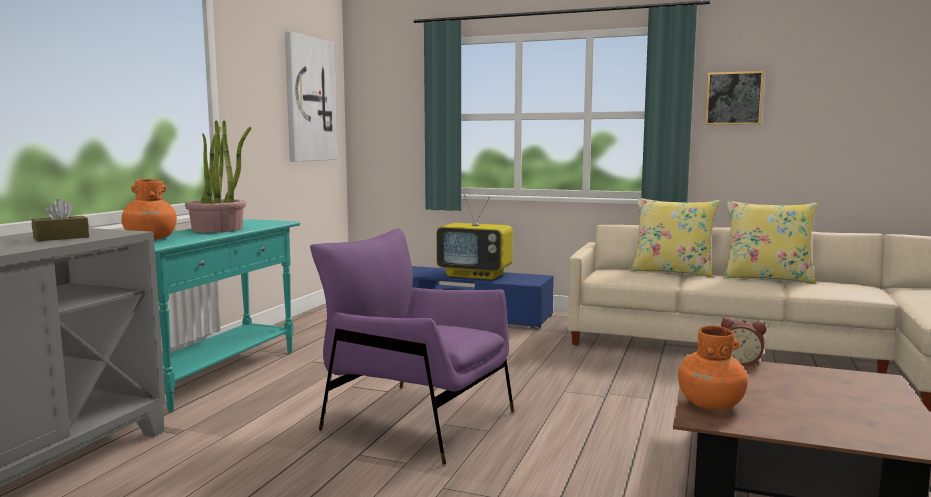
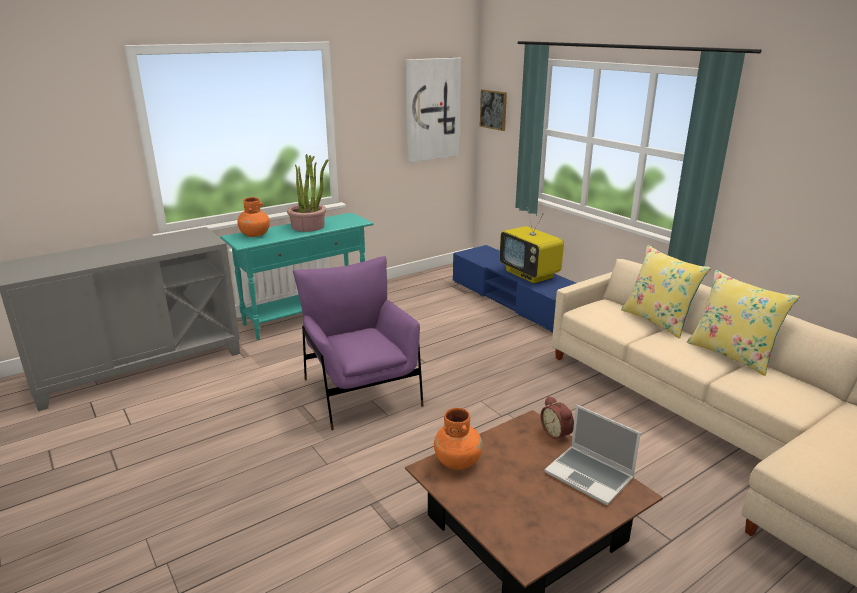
camera: 35 degrees right, 15 degrees up
(61, 238) = (177, 243): brown tissue box -> none
(734, 98) = (776, 158): picture -> picture (493, 109)
(829, 379) = (590, 476): none -> laptop

